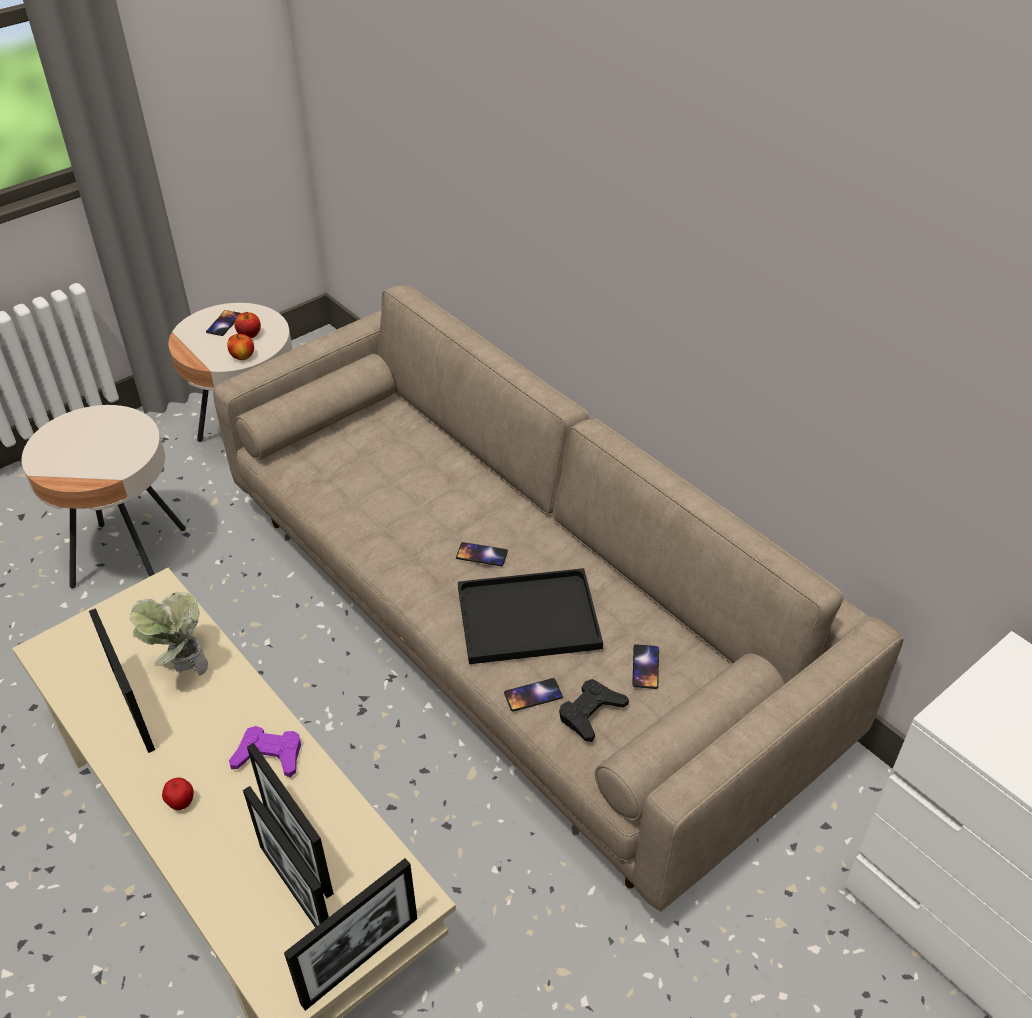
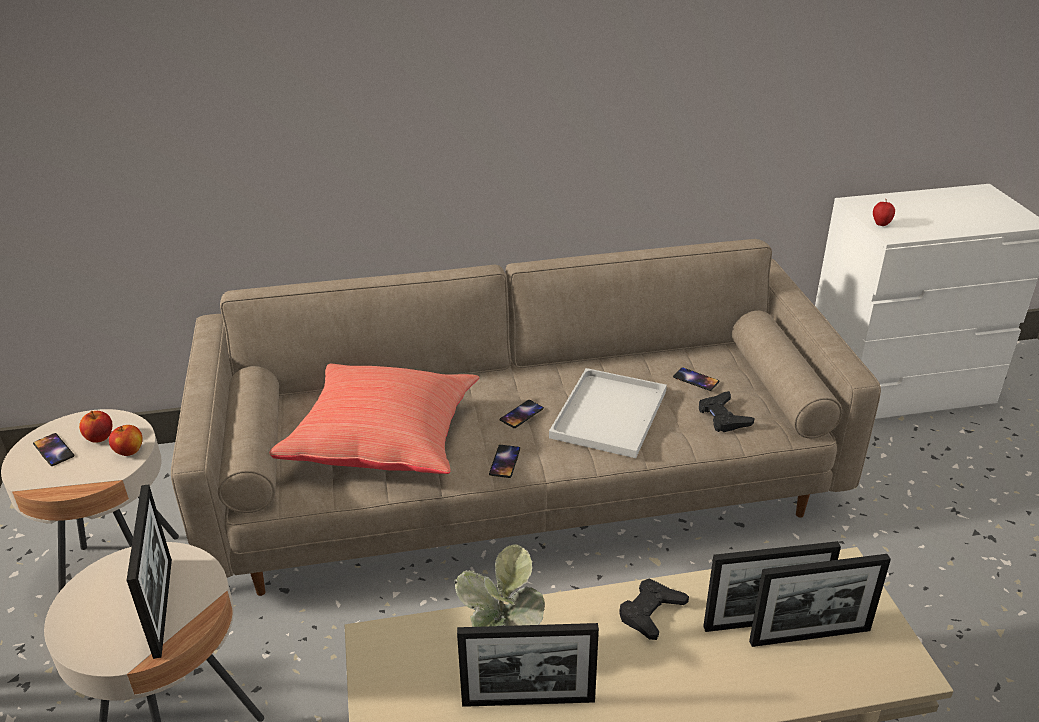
camera: 60 degrees left, 10 degrees down
(181, 803) = (673, 691): apple -> apple (881, 224)
(269, 755) = (651, 612): purple game controller -> black game controller
(360, 960) = (890, 615): picture frame -> picture frame (162, 606)
(382, 485) = (384, 442): none -> red pillow
(525, 619) = (609, 415): black tray -> white tray
(533, 695) = (688, 437): phone -> phone (505, 461)

